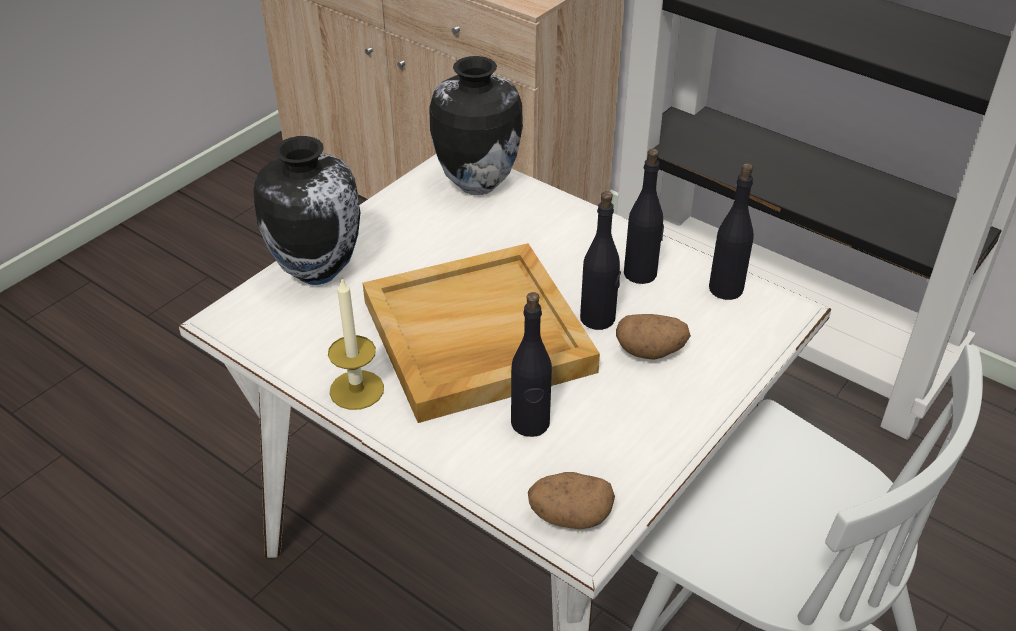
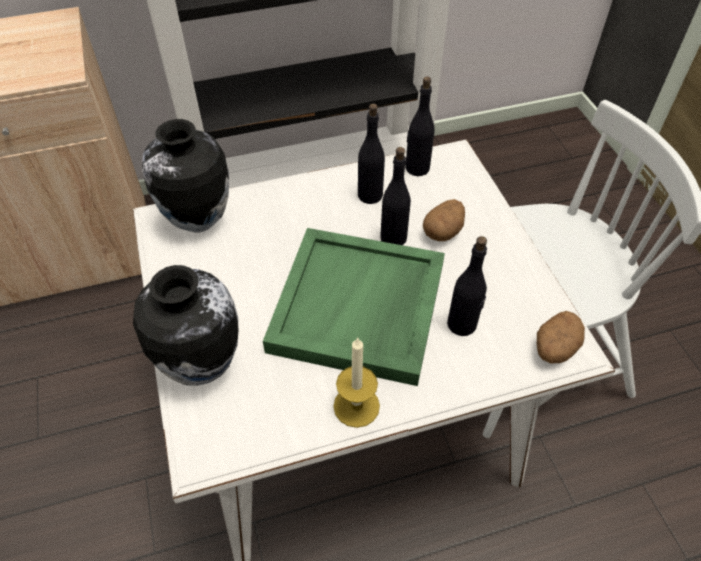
camera: 55 degrees left, 10 degrees up
(476, 337) = (359, 308): beige tray -> green tray

